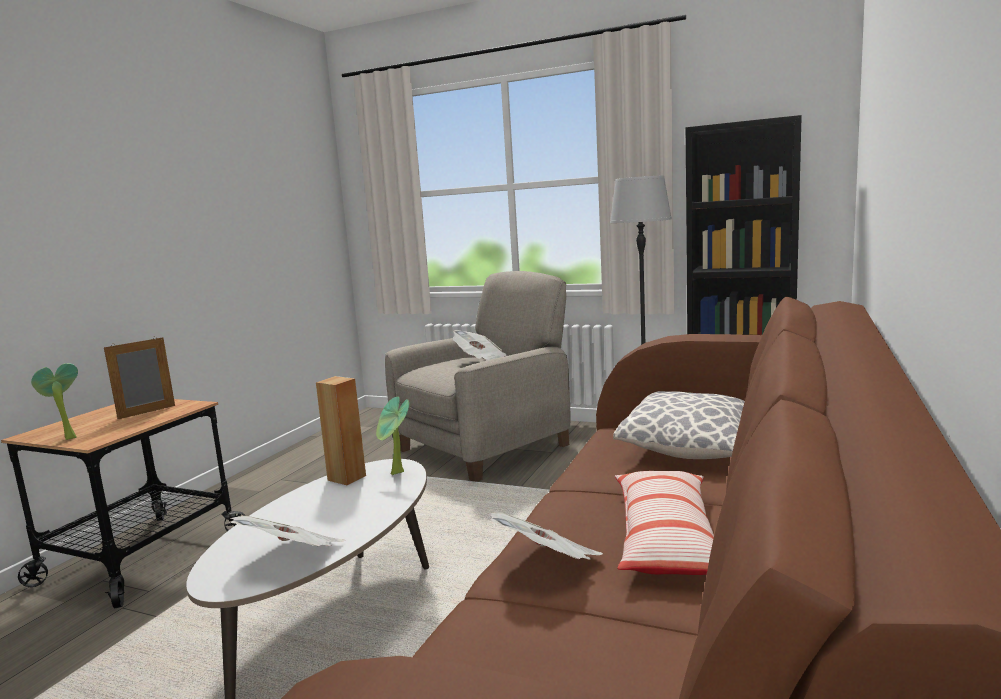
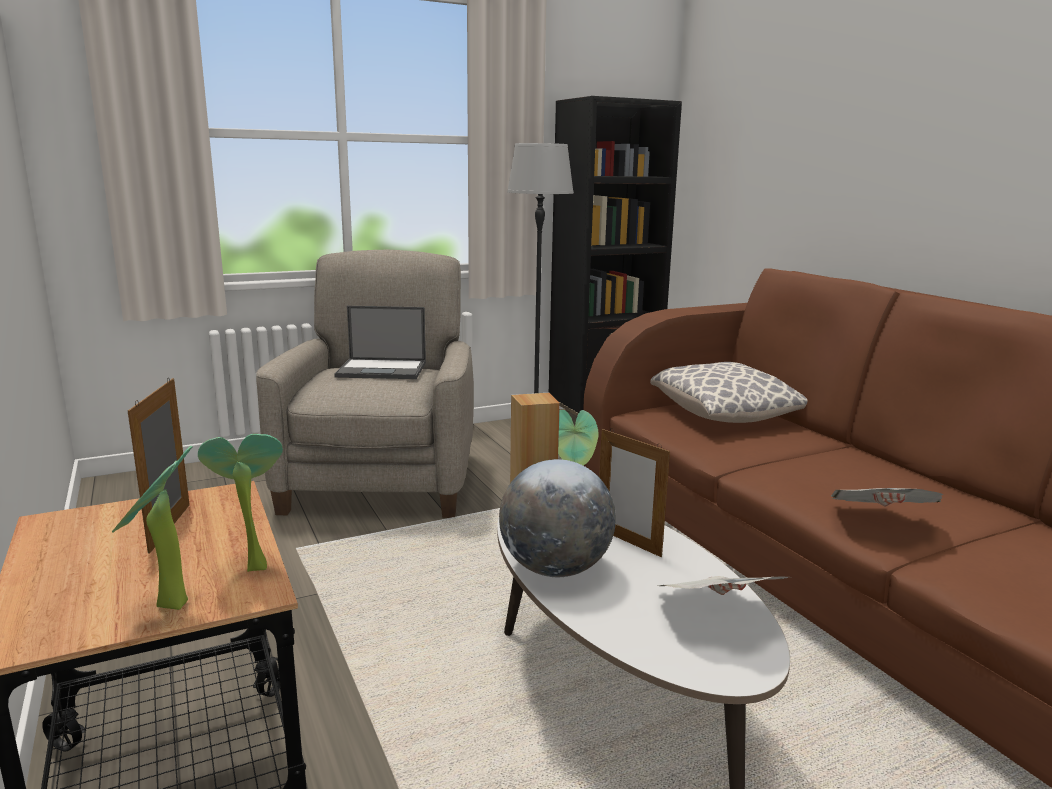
camera: 50 degrees left, 5 degrees up
(118, 433) = (252, 566): none -> potted plant
(299, 501) = (555, 569): none -> globe
(366, 503) = (628, 542): none -> picture frame
(481, 361) = (383, 370): newspaper -> laptop
(666, 539) = (878, 479): pillow -> none

